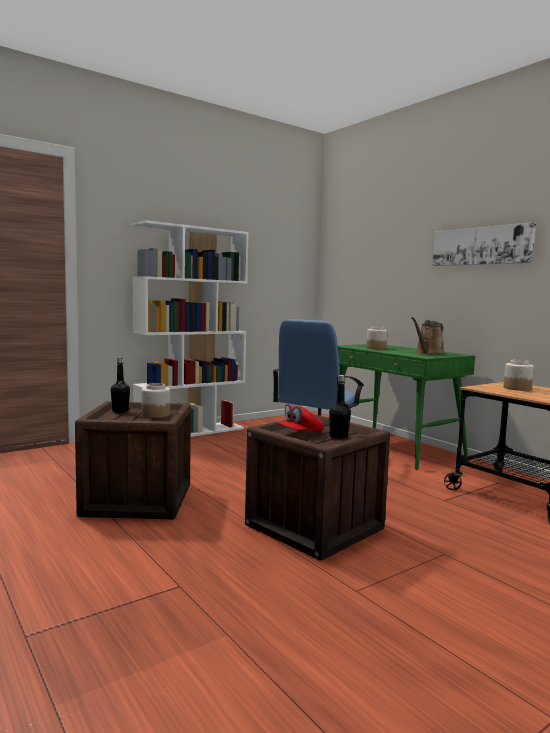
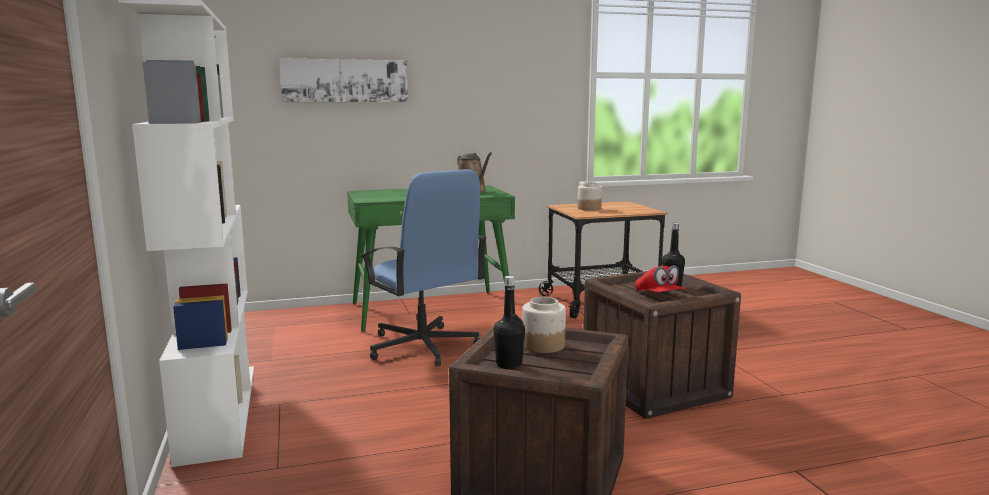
camera: 70 degrees left, 5 degrees up
(376, 348) = (405, 195): jar -> none
(481, 246) = (481, 67): picture -> picture (345, 81)

